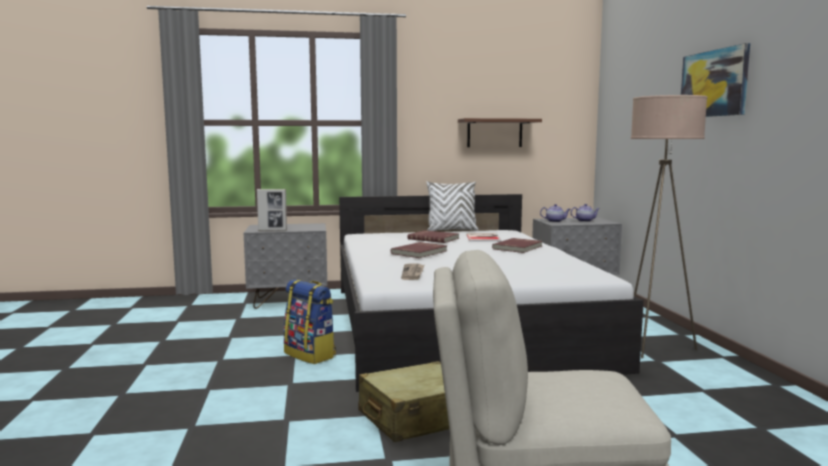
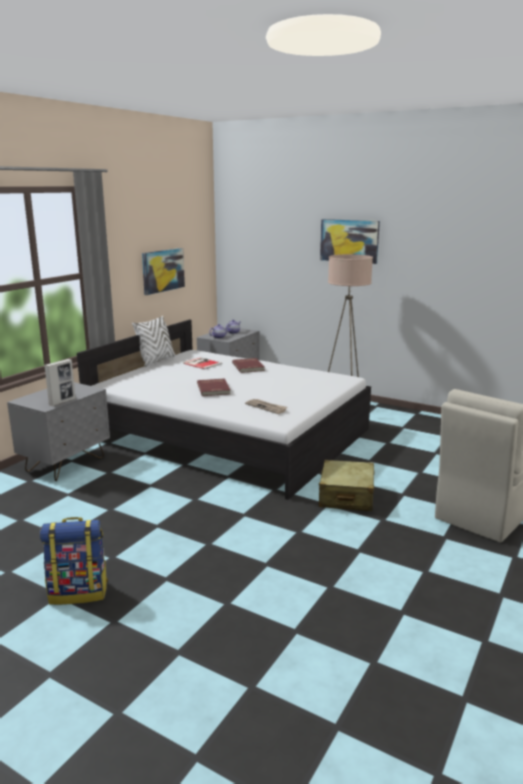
camera: 50 degrees left, 10 degrees up
(311, 355) = (203, 493): backpack -> backpack (79, 592)
(434, 238) = (180, 373): red book -> none
(494, 133) = (163, 270): brown shelf -> picture

